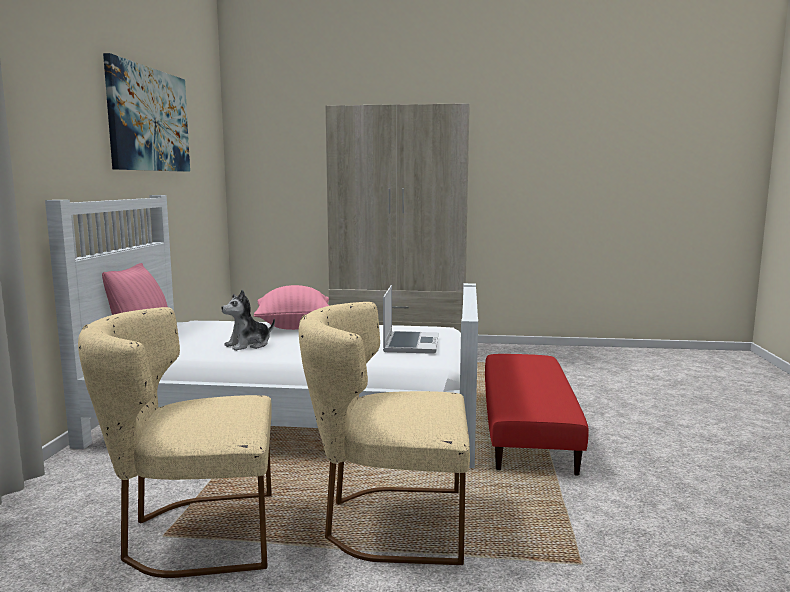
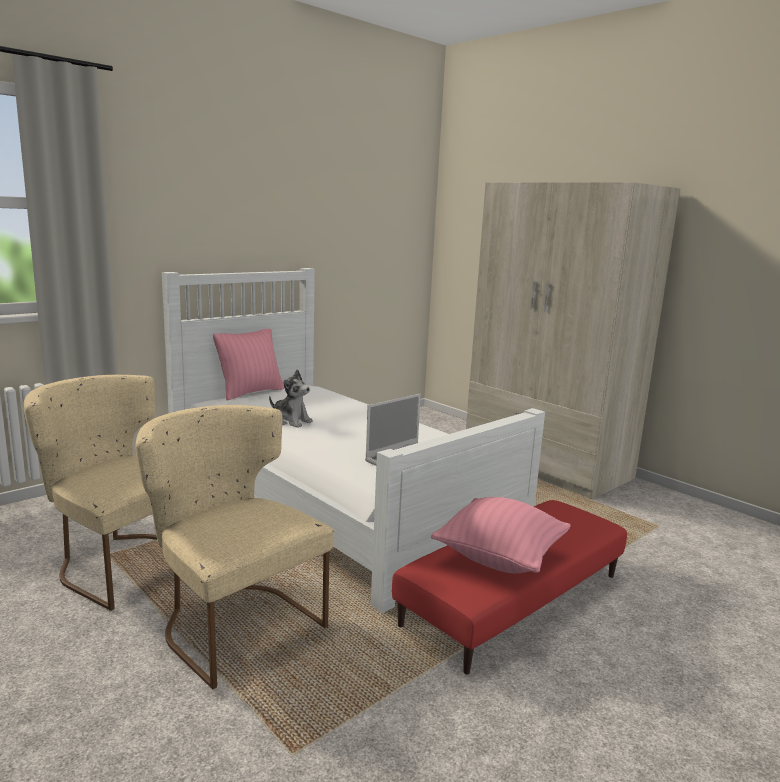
camera: 40 degrees right, 5 degrees up
(149, 120) = (312, 199): picture -> none
(248, 345) = (290, 421): plush toy -> plush toy turned 150 degrees counterclockwise
(294, 327) = (364, 413): pink pillow -> pink pillow (500, 558)

